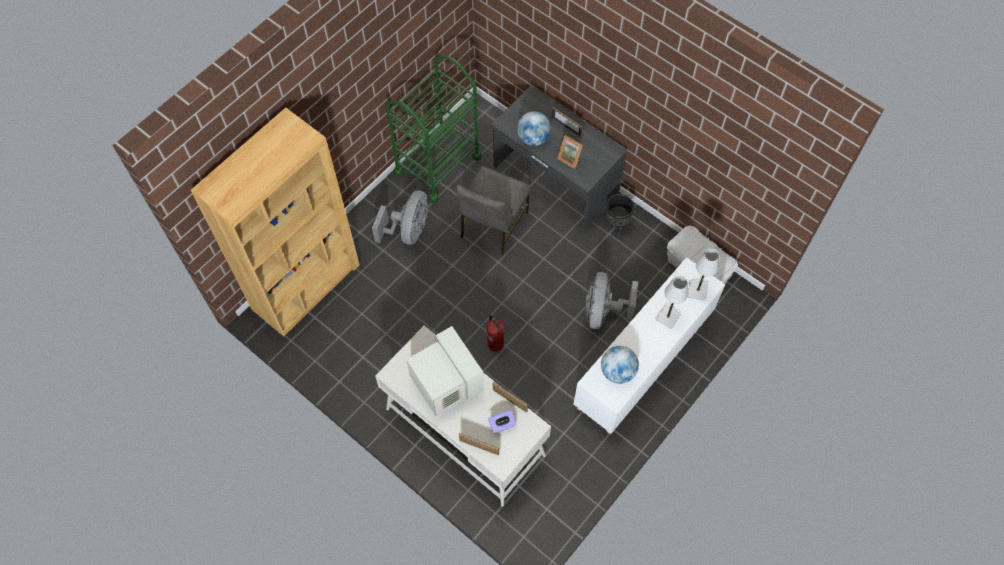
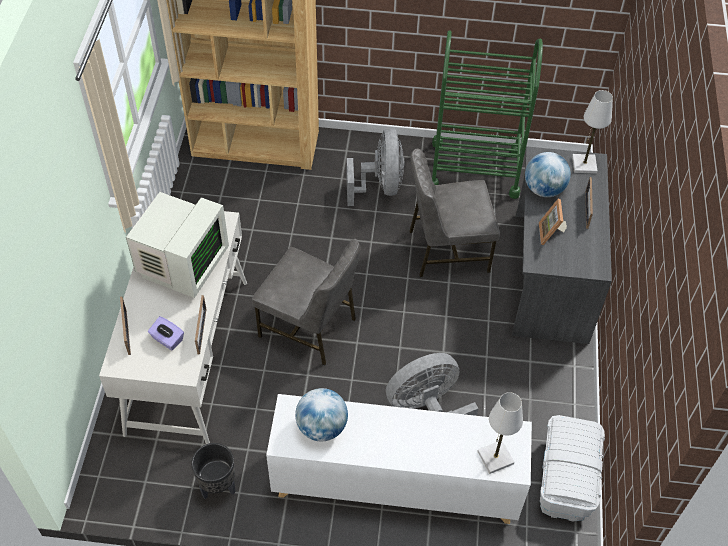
camera: 55 degrees right, 10 degrees down
(408, 231) = (380, 186): grey fan -> grey fan turned 75 degrees counterclockwise
(496, 344) = (309, 328): fire extinguisher -> grey chair
(616, 225) = (547, 363): black planter -> black planter (217, 487)
(667, 317) = (433, 443): white table lamp -> white table lamp (584, 165)

